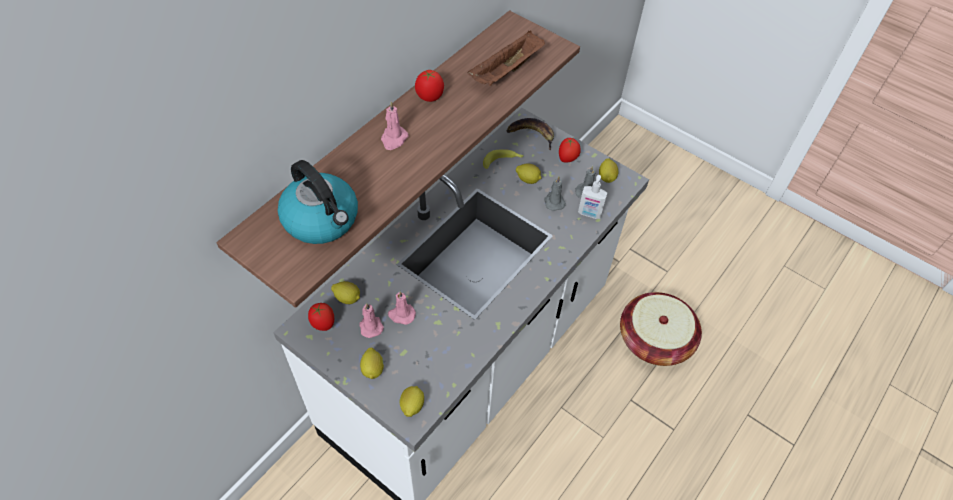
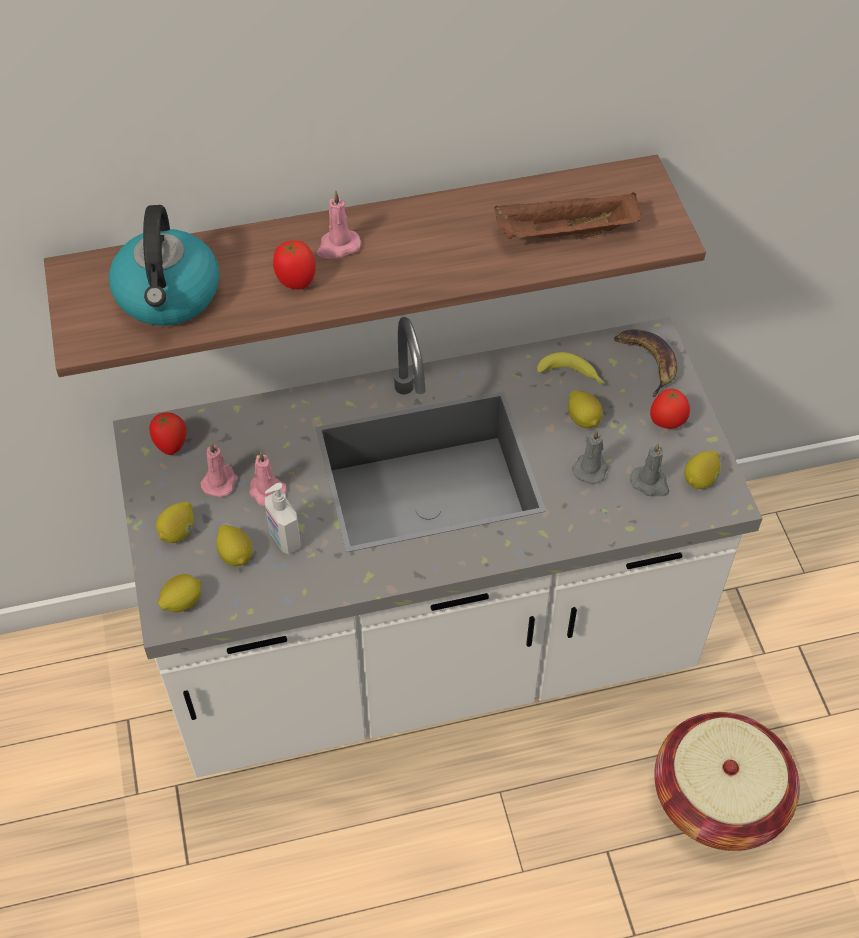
camera: 40 degrees right, 0 degrees up
(347, 298) = (224, 432): lemon -> lemon (236, 555)
(429, 97) = (432, 217): tomato -> tomato (295, 281)
(589, 214) = (625, 513): soap dispenser -> soap dispenser (284, 540)

